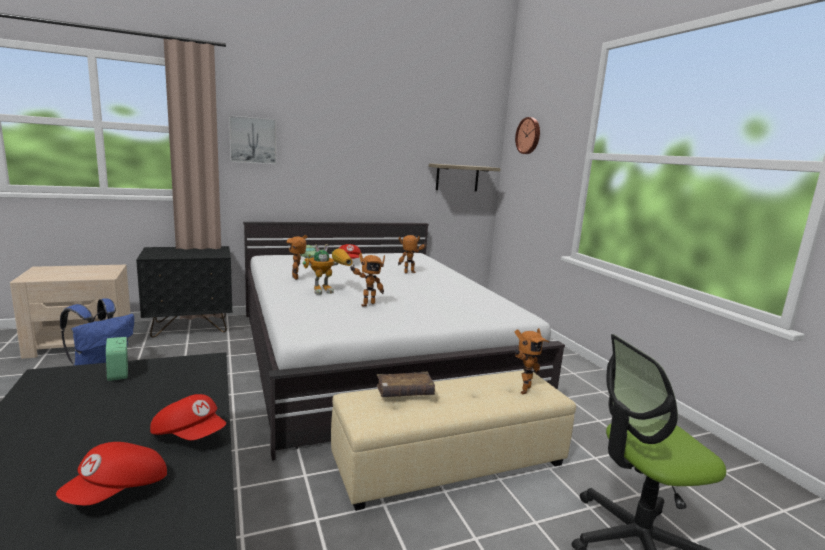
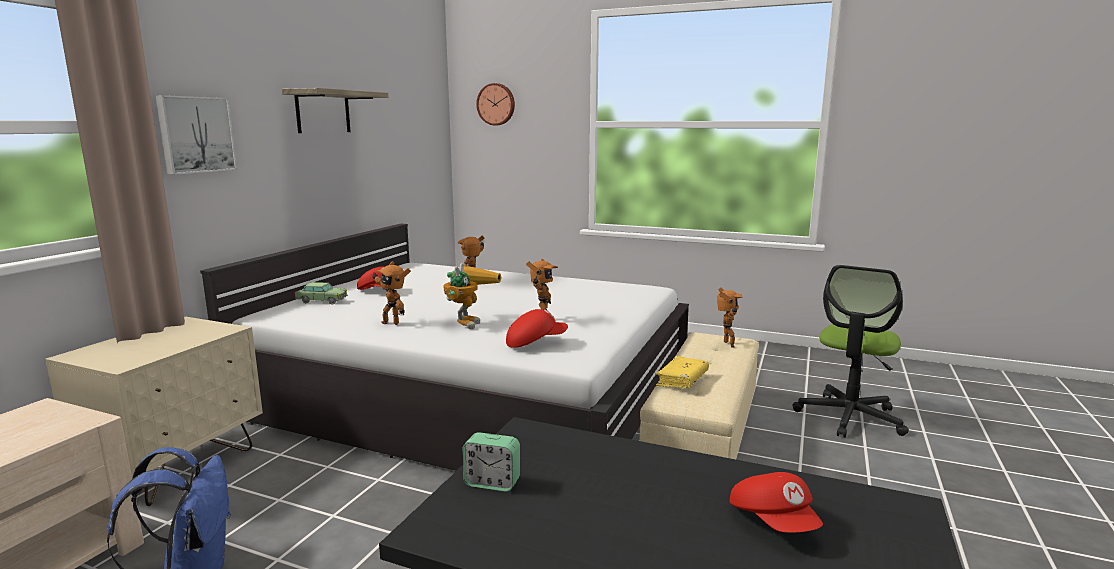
camera: 45 degrees left, 0 degrees up
(190, 435) = (696, 471): red cap -> red cap (535, 342)
(191, 327) = (177, 468): black nightstand -> beige nightstand
(404, 392) = (682, 380): brown book -> yellow book
(457, 177) = (419, 160): shelf -> shelf (323, 112)

